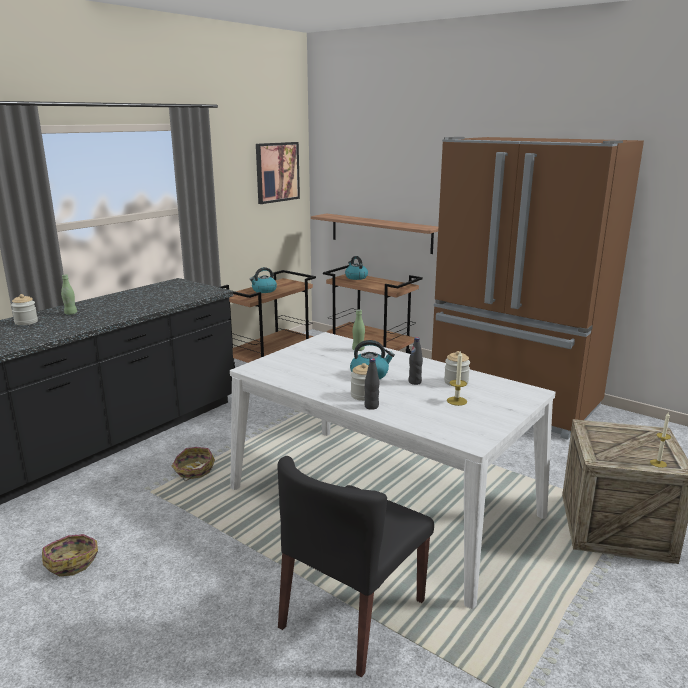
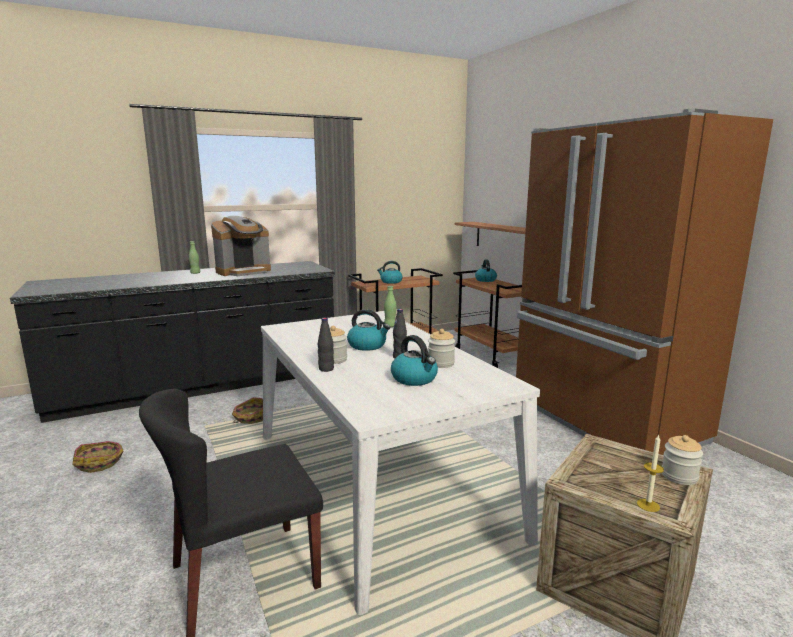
camera: 25 degrees right, 5 degrees down
(26, 322) = (158, 275): jar -> jar (679, 476)
(129, 304) = (243, 272): none -> coffee machine
(277, 172) = (427, 181): picture -> none
(456, 401) = (415, 379): candle -> kettle

